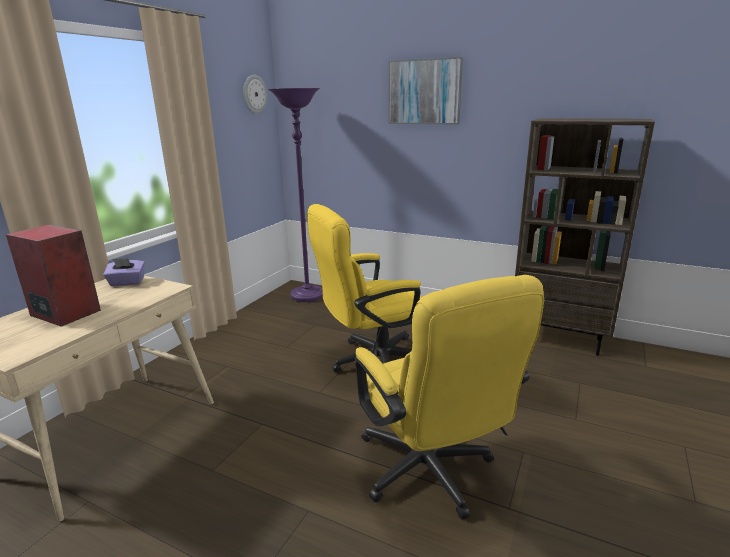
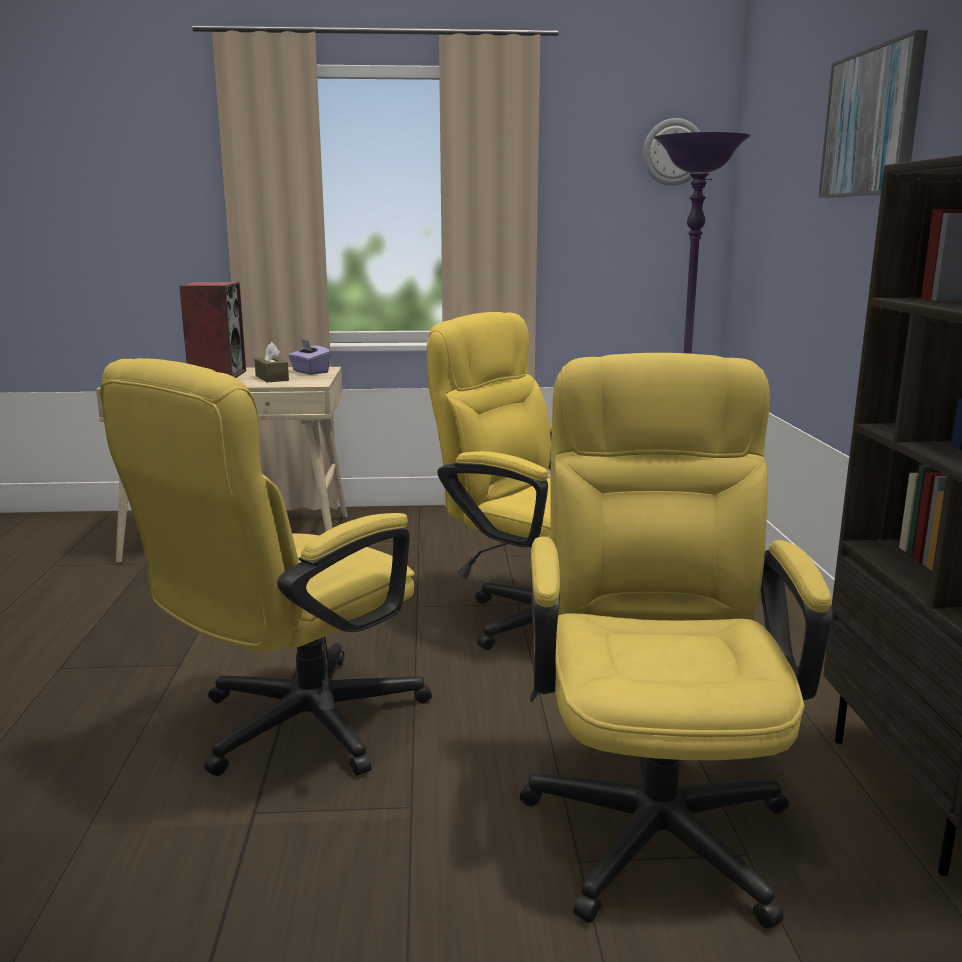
camera: 60 degrees right, 5 degrees down
(124, 297) = (272, 378): none -> brown tissue box
(549, 391) = (654, 812): none -> yellow office chair

